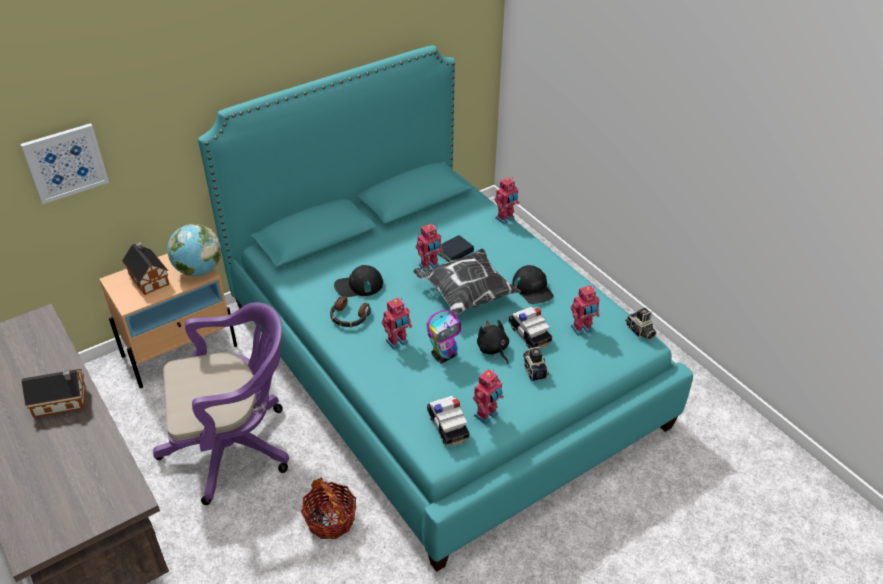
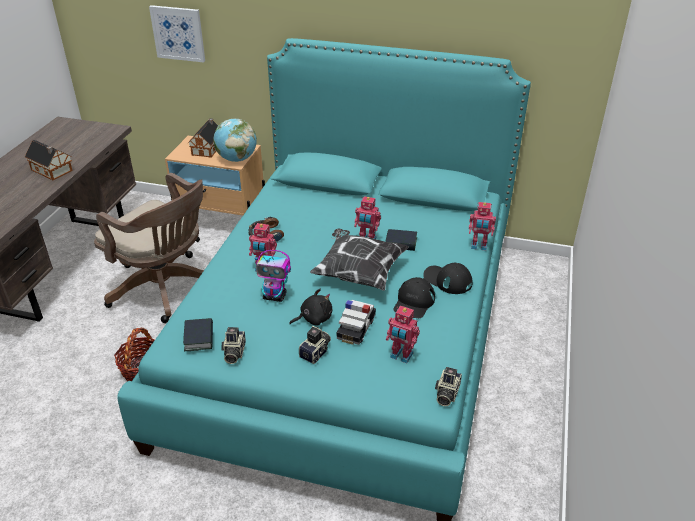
camera: 50 degrees right, 5 degrees down
(235, 446) = (166, 289): purple office chair -> brown office chair
(358, 285) = (303, 222): black cap -> black cap (447, 280)
(448, 426) = (199, 338): toy car -> book
(487, 416) = (233, 353): toy robot -> camera
(493, 349) = (314, 318): black plush toy -> black plush toy turned 45 degrees clockwise

